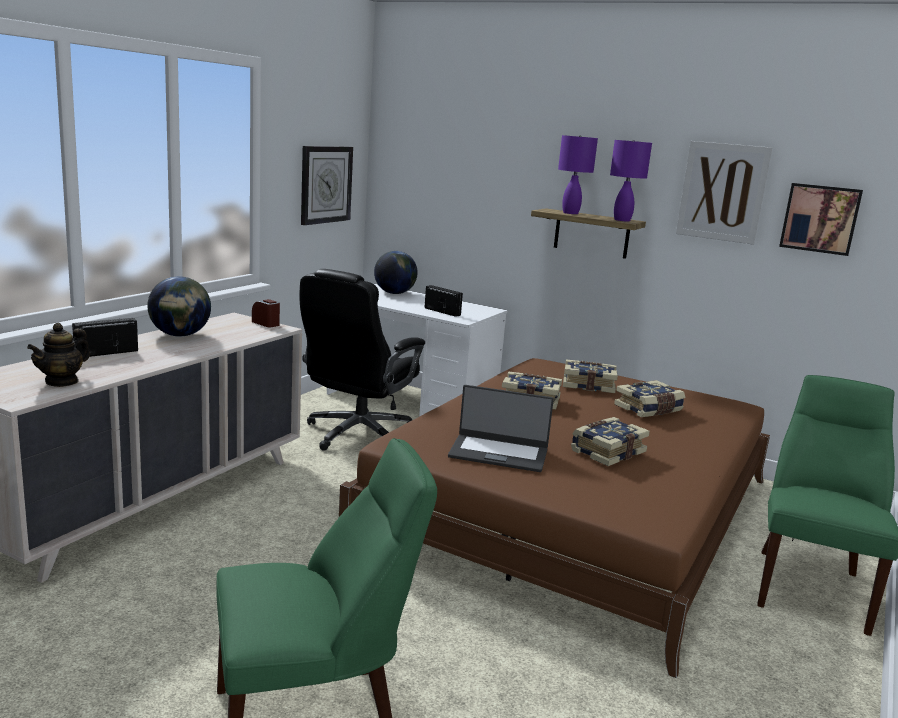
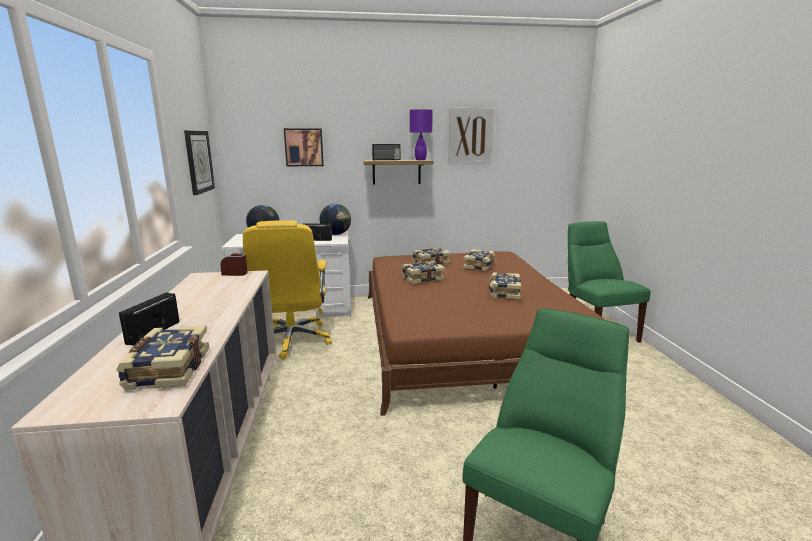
camera: 35 degrees left, 0 degrees up
(62, 381) = (167, 369): teapot -> book
(180, 335) = (187, 300): globe -> globe (336, 234)
(358, 434) = (291, 340): black office chair -> yellow office chair
(498, 453) = (464, 312): laptop -> none
(571, 213) = (386, 160): purple table lamp -> radio
(820, 218) = (521, 145): picture -> picture (304, 147)

